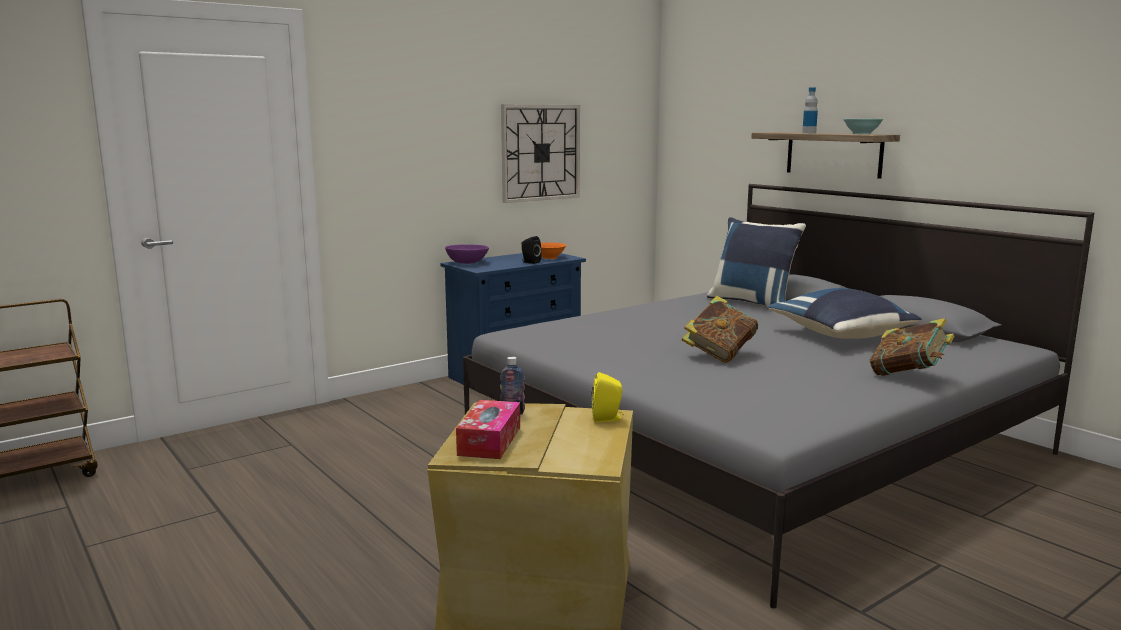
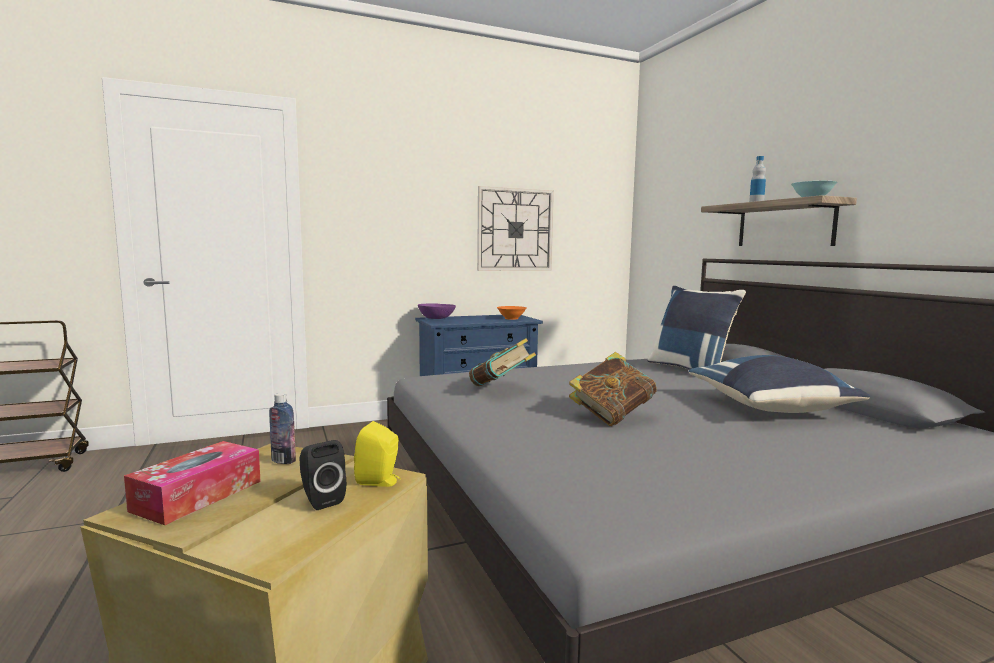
camera: 15 degrees right, 5 degrees down
(530, 262) = (489, 320): black speaker -> black speaker (321, 500)
(908, 376) = (837, 465): book -> book (501, 388)

